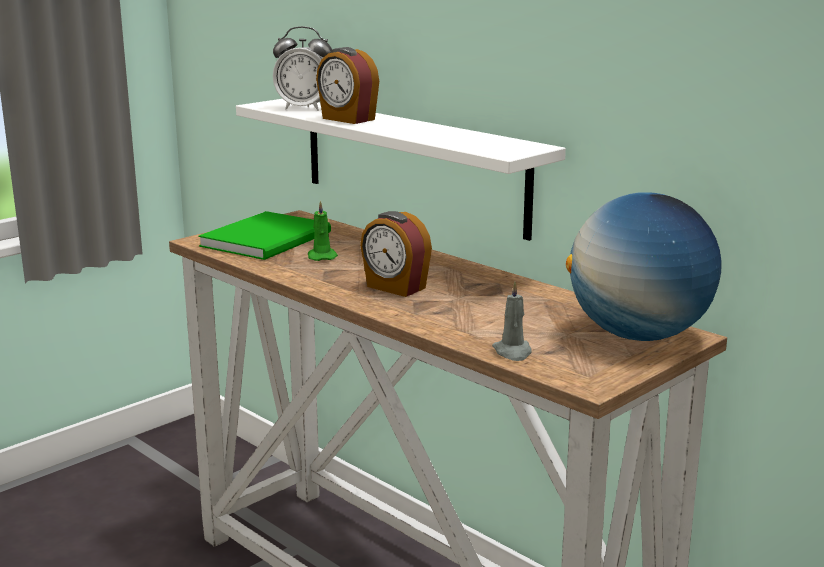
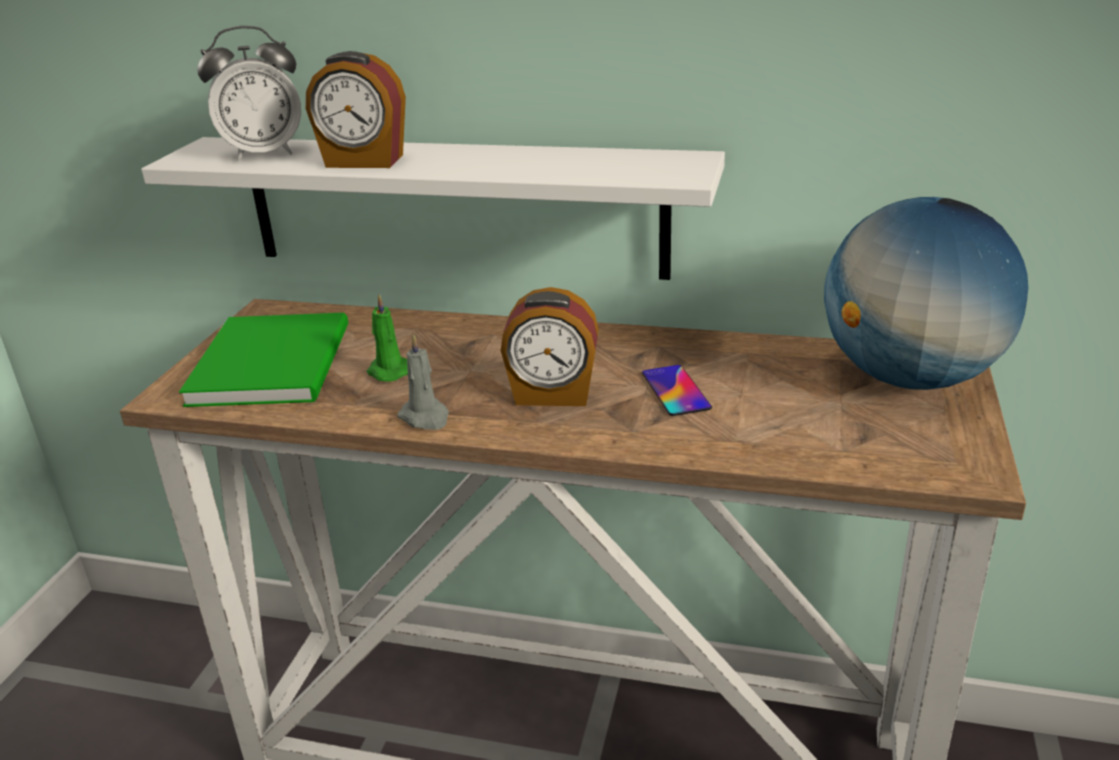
camera: 30 degrees left, 10 degrees up
(470, 303) = (675, 391): none -> phone
(513, 352) = (829, 454): grey candle -> grey candle (425, 417)

